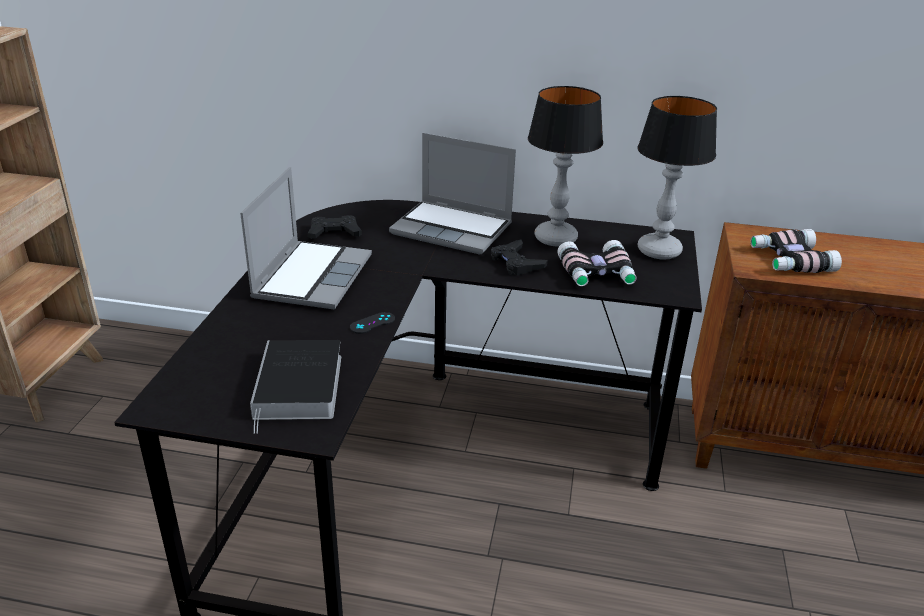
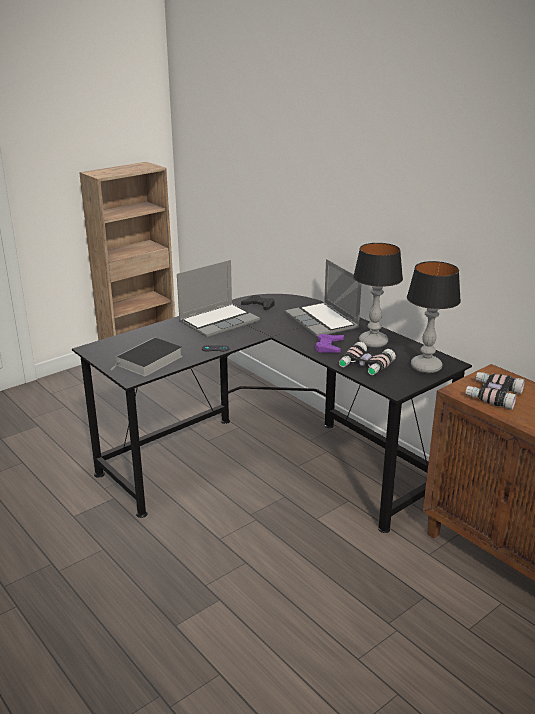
camera: 40 degrees right, 5 degrees down
(516, 263) = (329, 347): black game controller -> purple game controller

